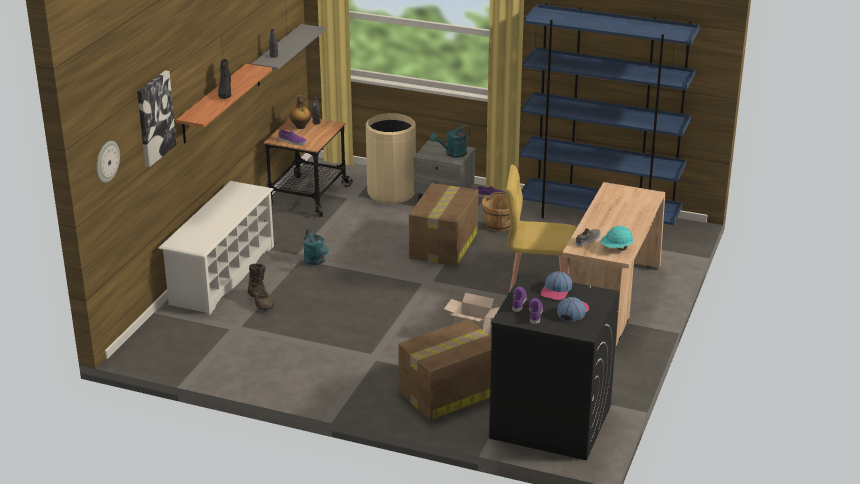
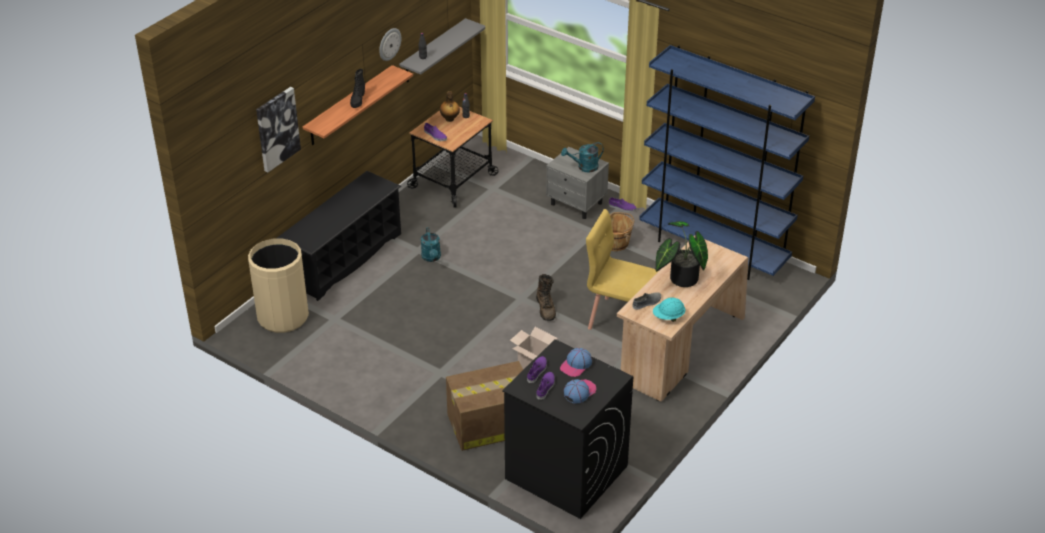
camera: 15 degrees right, 10 degrees up
(106, 161) = (219, 172): wall clock -> wall clock (389, 44)
(222, 275) = (344, 259): white shoe rack -> black shoe rack
(261, 301) = (367, 293): brown boot -> brown boot (546, 308)
(391, 193) = (530, 189): beige trash can -> beige trash can (283, 316)
(443, 246) = (553, 259): cardboard box -> none
(610, 217) = (680, 279): none -> potted plant

